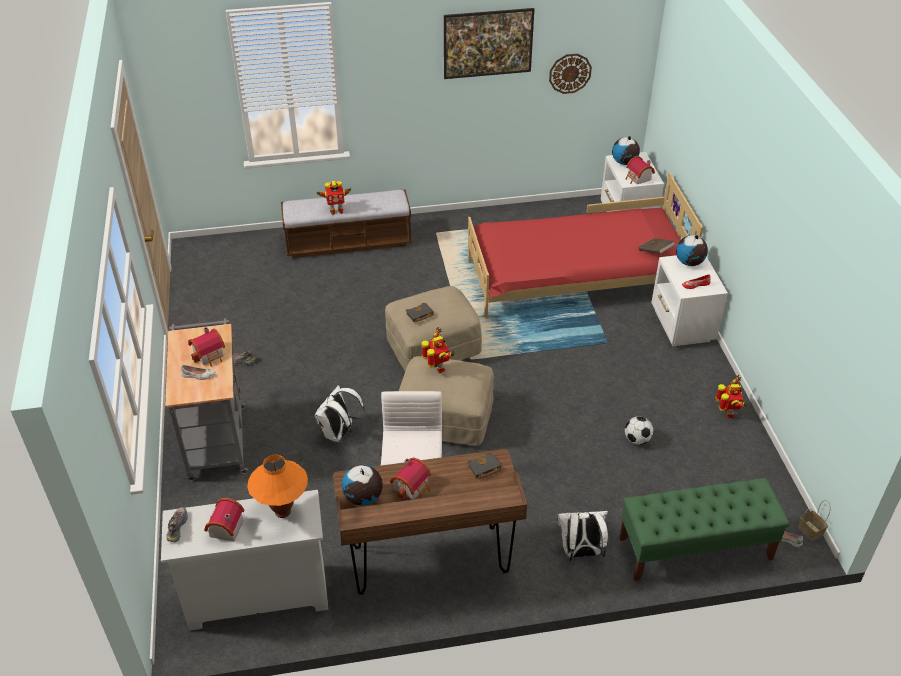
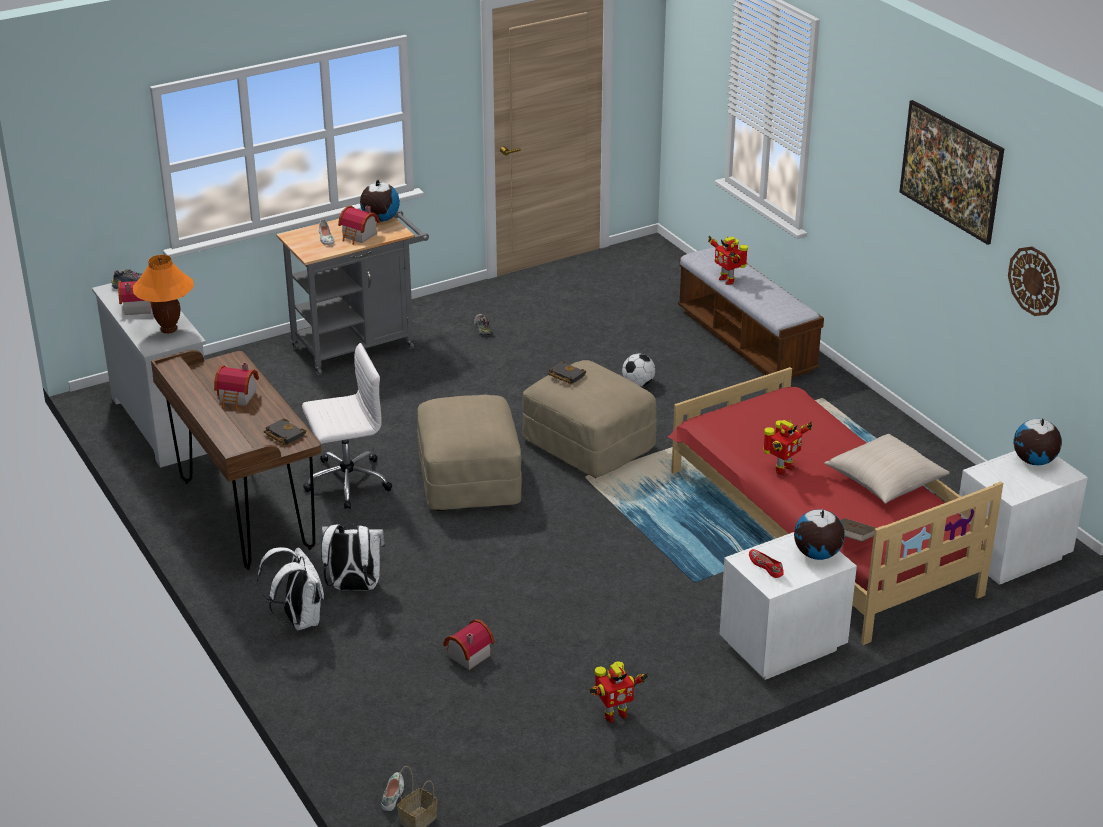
camera: 70 degrees right, 10 degrees down
(339, 434) = (404, 416): white backpack -> white backpack (353, 587)
(363, 498) = (212, 373): globe -> globe (380, 219)
(437, 368) = (477, 407): toy robot -> toy robot (782, 469)
(601, 222) = (885, 481): none -> beige pillow
(637, 440) = (513, 637): football -> football (638, 384)
(638, 178) = (1001, 480): toy house -> toy house (466, 655)
(694, 549) = (341, 713): green bench -> none

